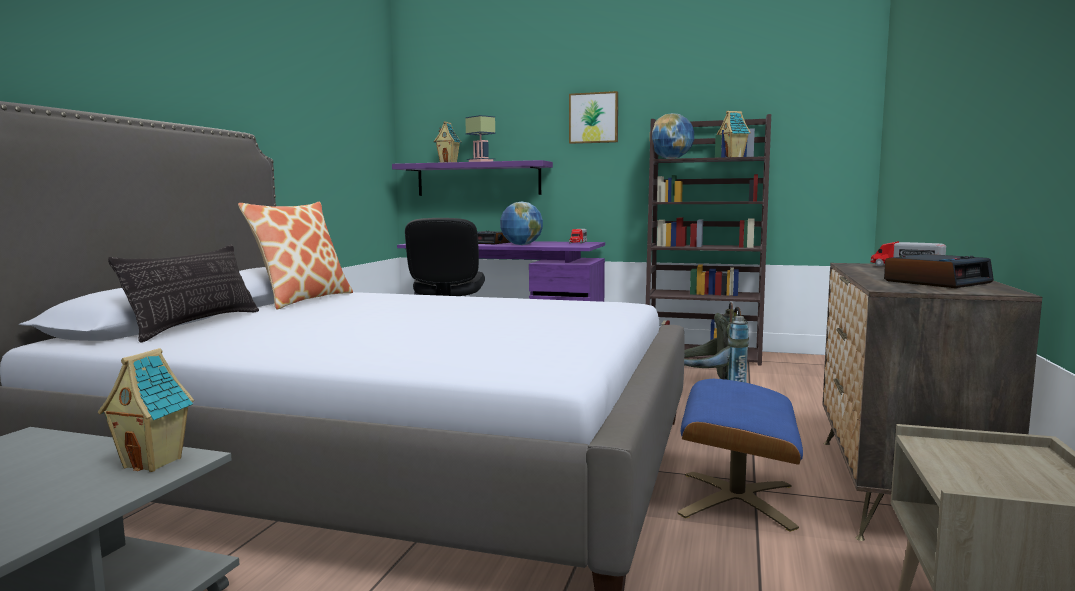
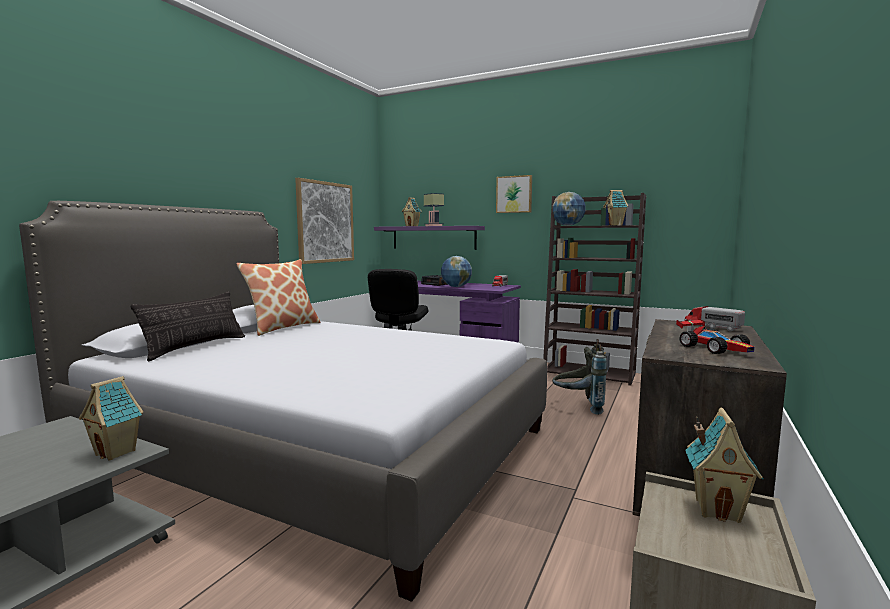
camera: 10 degrees right, 0 degrees up
(329, 154) = (325, 222): none -> picture
(735, 499) = (553, 504): blue ottoman -> none
(936, 281) = (714, 348): alarm clock -> toy car
(996, 454) = (718, 510): none -> toy house

